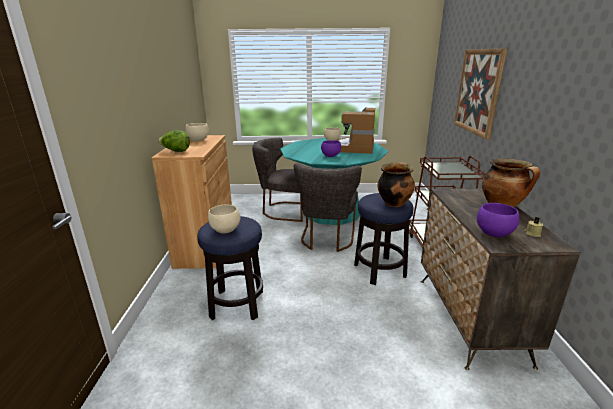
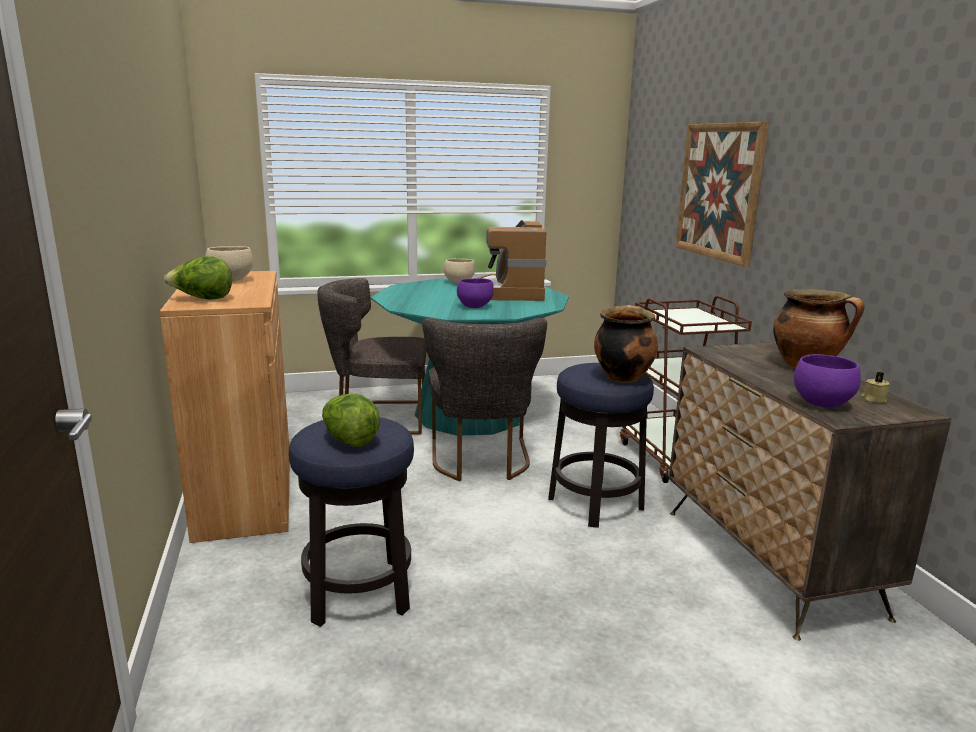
camera: 15 degrees left, 5 degrees down
(225, 230) = (349, 440): beige bowl -> lettuce

